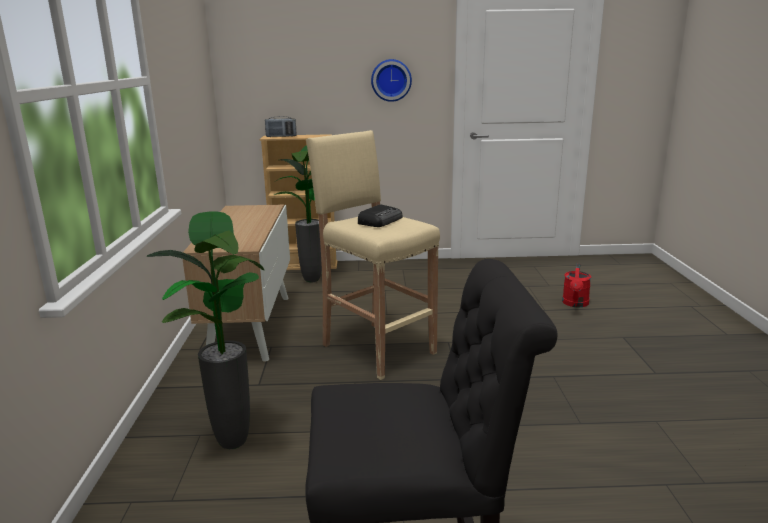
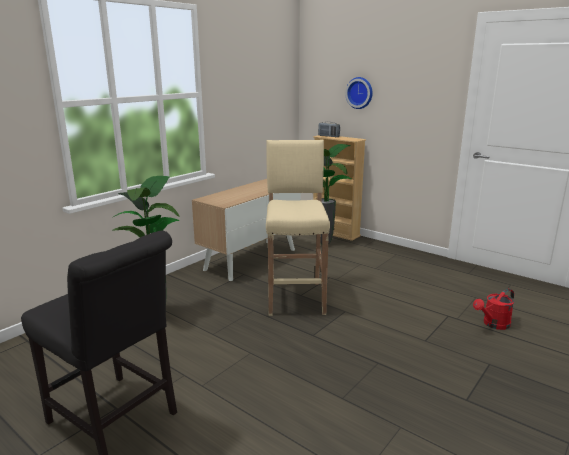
camera: 40 degrees right, 0 degrees up
(380, 220) = (300, 205): radio -> none
(391, 80) = (413, 101): wall clock -> wall clock (360, 93)

